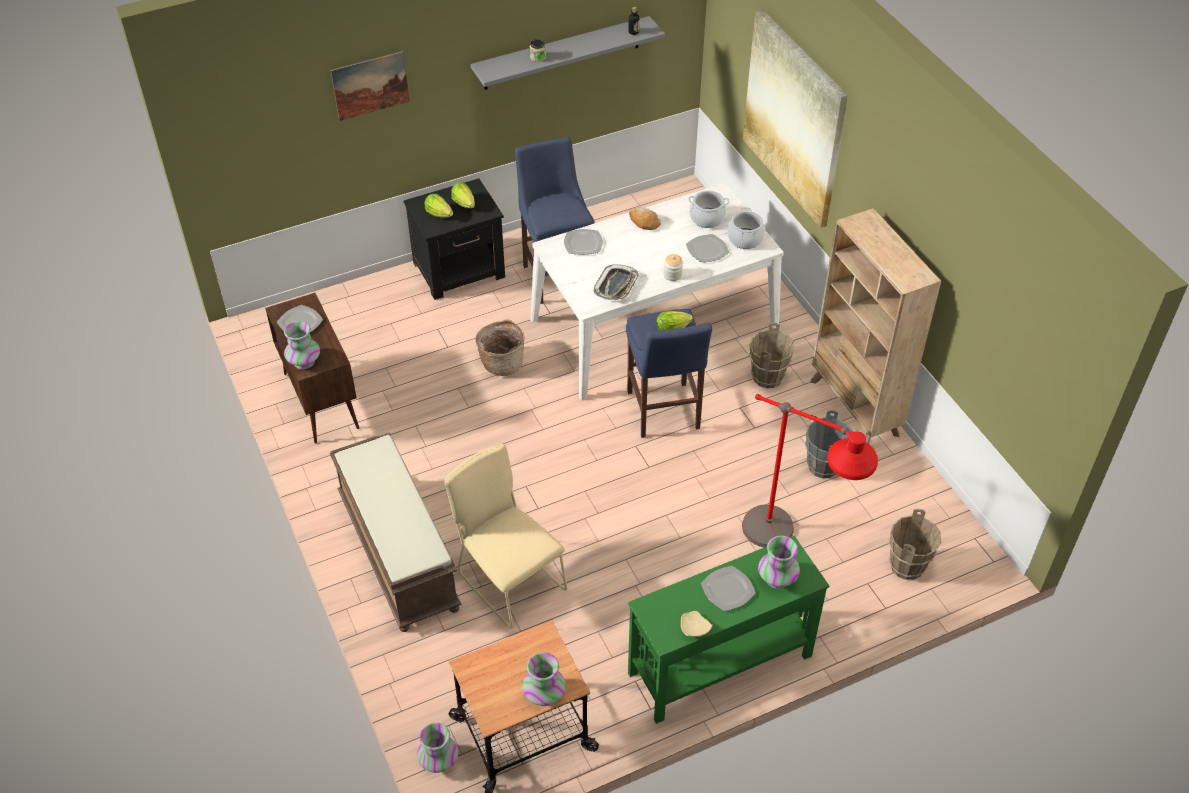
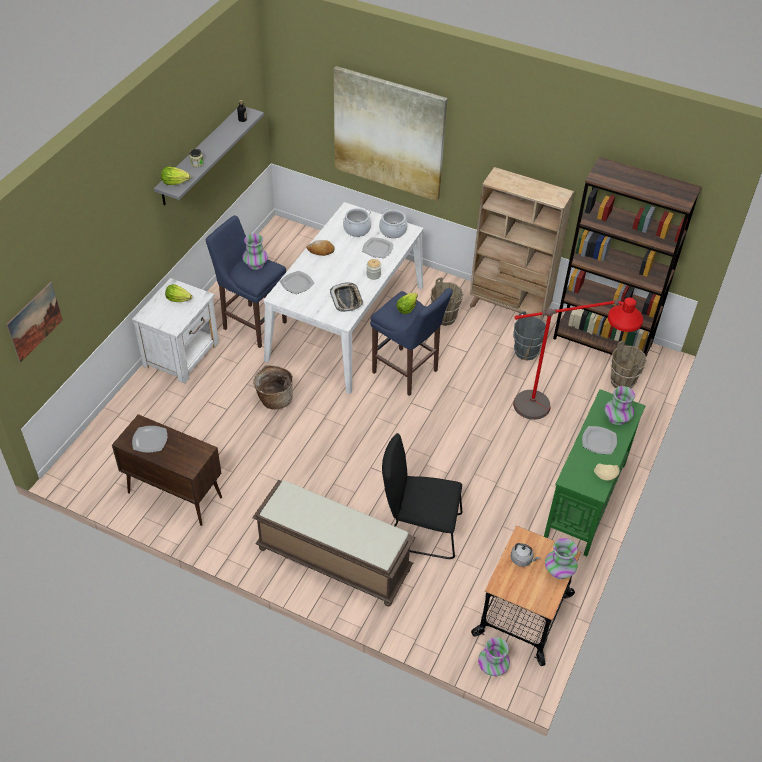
camera: 40 degrees left, 0 degrees up
(304, 362) = (183, 464): vase -> vase (255, 265)
(370, 85) = (100, 234): picture -> picture (34, 321)
(439, 213) = (168, 315): lettuce -> lettuce (175, 182)
(460, 270) = (182, 354): black nightstand -> white nightstand
(508, 579) = (419, 530): beige chair -> black chair
(519, 658) = (522, 559): none -> grey kettle
(932, 507) = (602, 342): none -> brown bookcase

